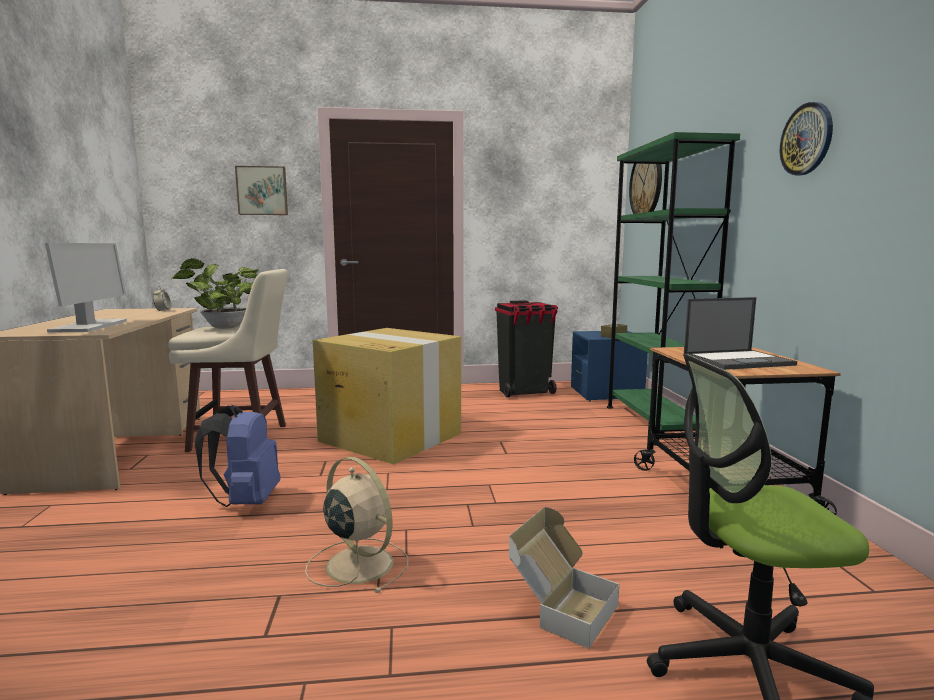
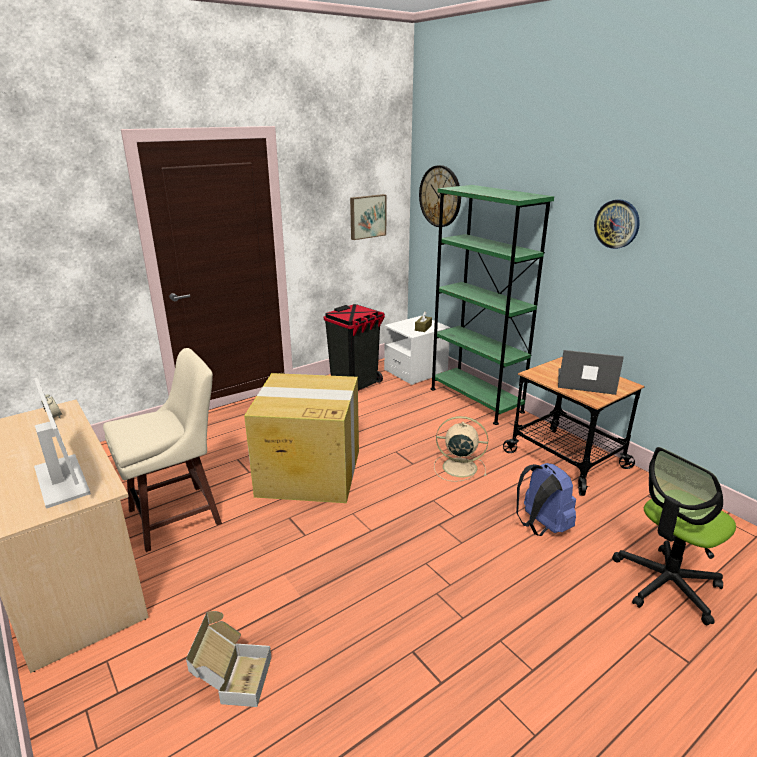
camera: 30 degrees left, 15 degrees up
(222, 327) = (143, 423): potted plant -> none
(246, 501) = (281, 584): blue backpack -> blue backpack (541, 526)
(262, 191) = (69, 233): picture -> picture (367, 216)
(357, 563) = (429, 604): beige fan -> beige fan (458, 467)
(560, 609) = (566, 586): cardboard box -> cardboard box (232, 679)
(606, 393) = (415, 372): blue nightstand -> white nightstand
(738, 360) = (585, 382): laptop -> laptop turned 120 degrees counterclockwise

